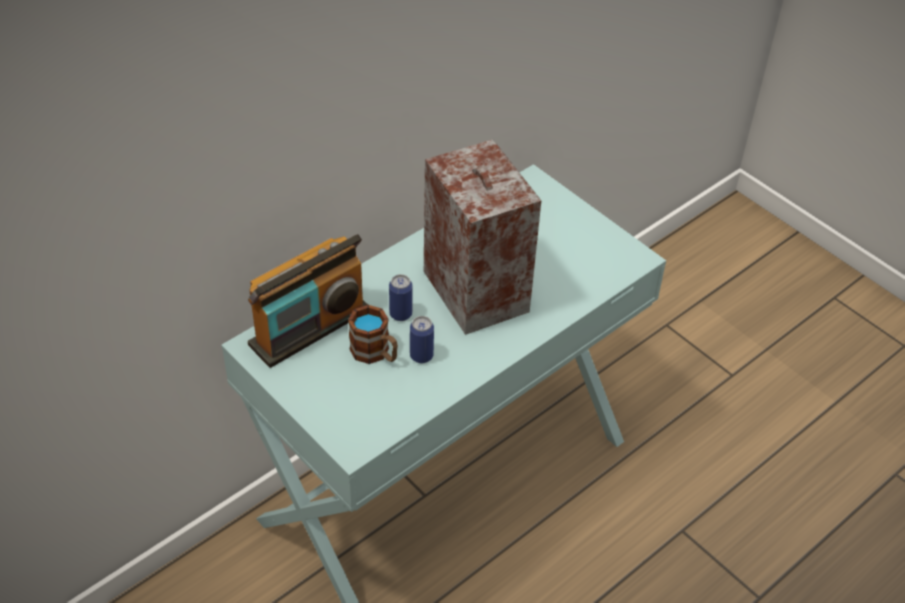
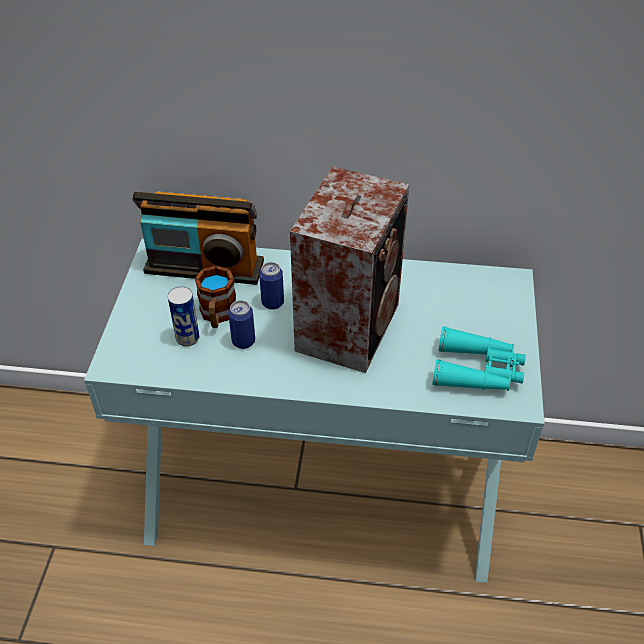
camera: 50 degrees right, 0 degrees up
(379, 385) = (187, 338): none -> can
(591, 257) = (478, 371): none -> turquoise binoculars

